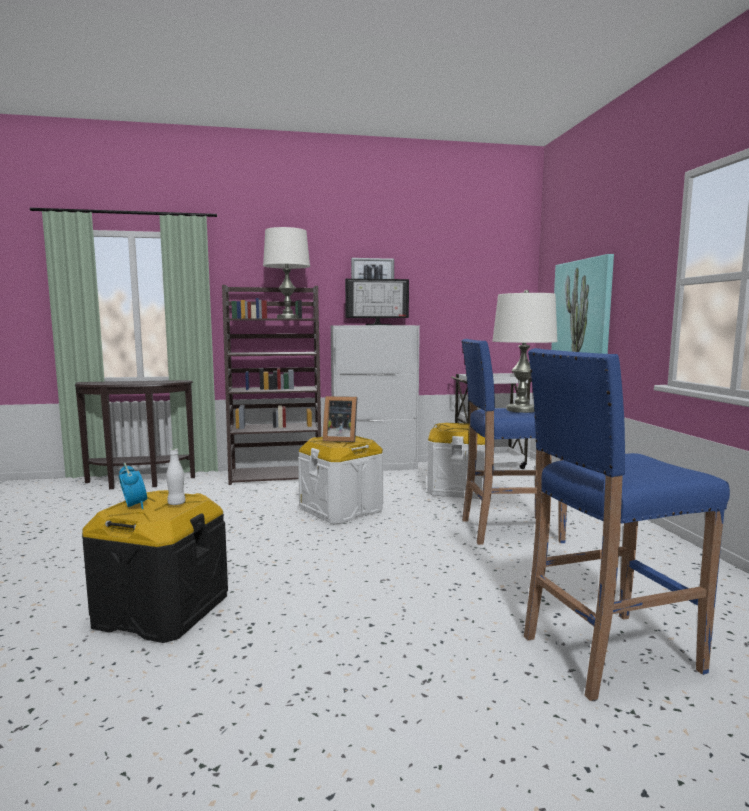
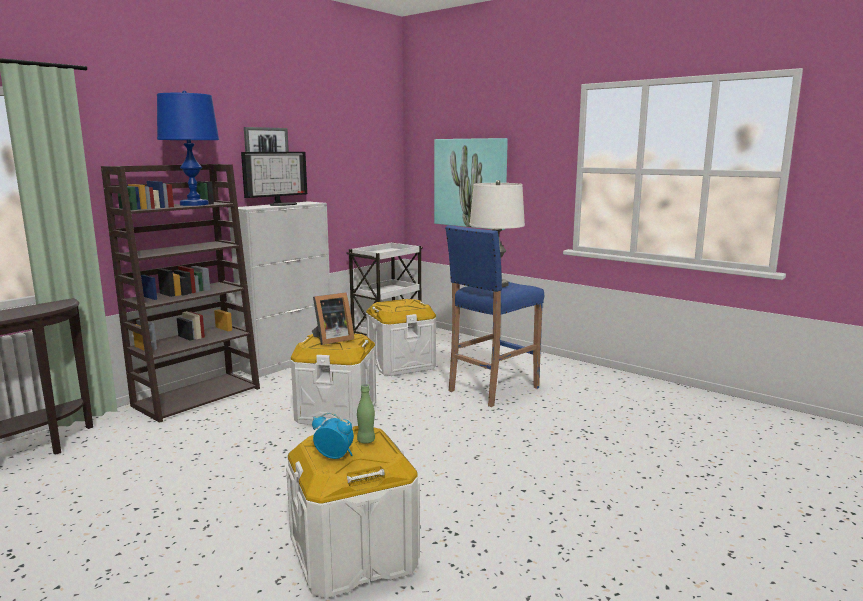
camera: 40 degrees left, 5 degrees up
(161, 610) = (353, 555): black storage box -> white storage box
(176, 503) = (366, 441): white bottle -> green bottle
(288, 318) = (194, 204): white table lamp -> blue table lamp
(606, 654) = (659, 450): blue stool -> none

